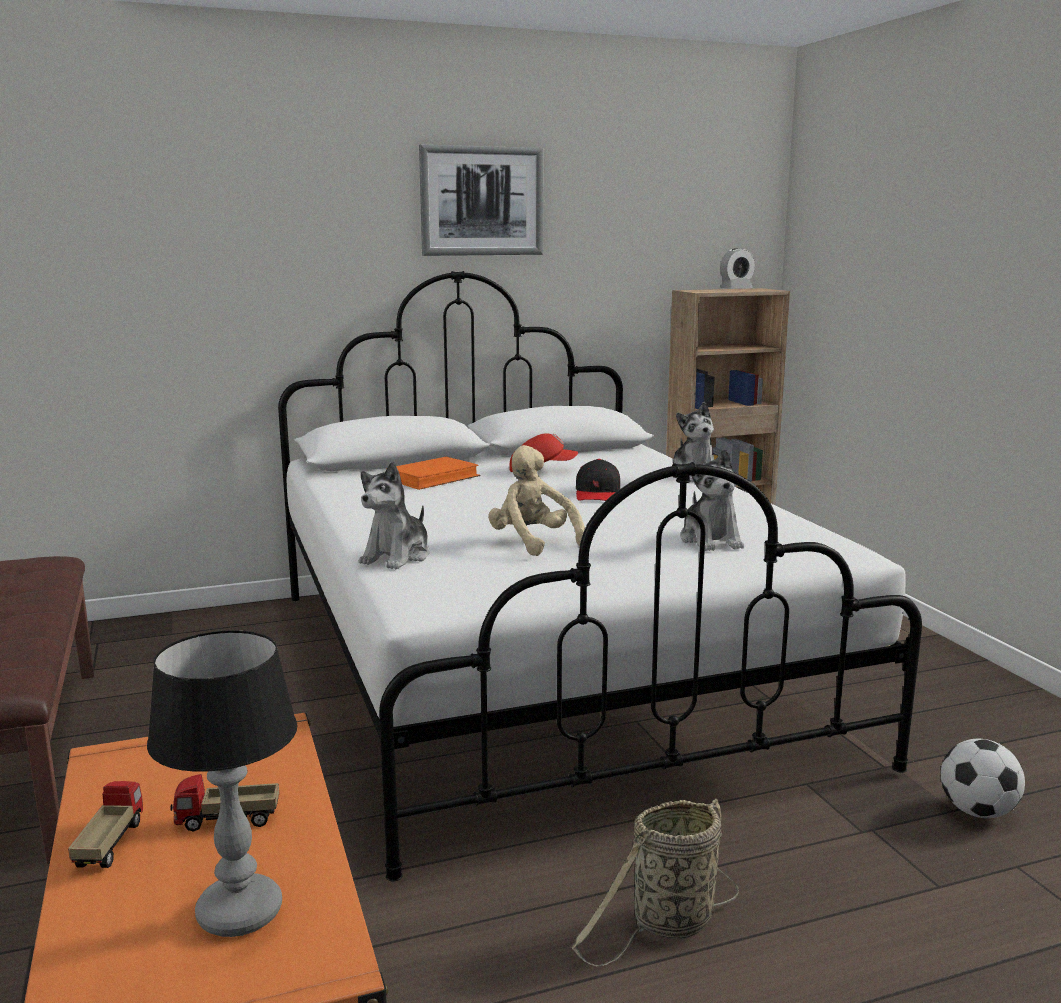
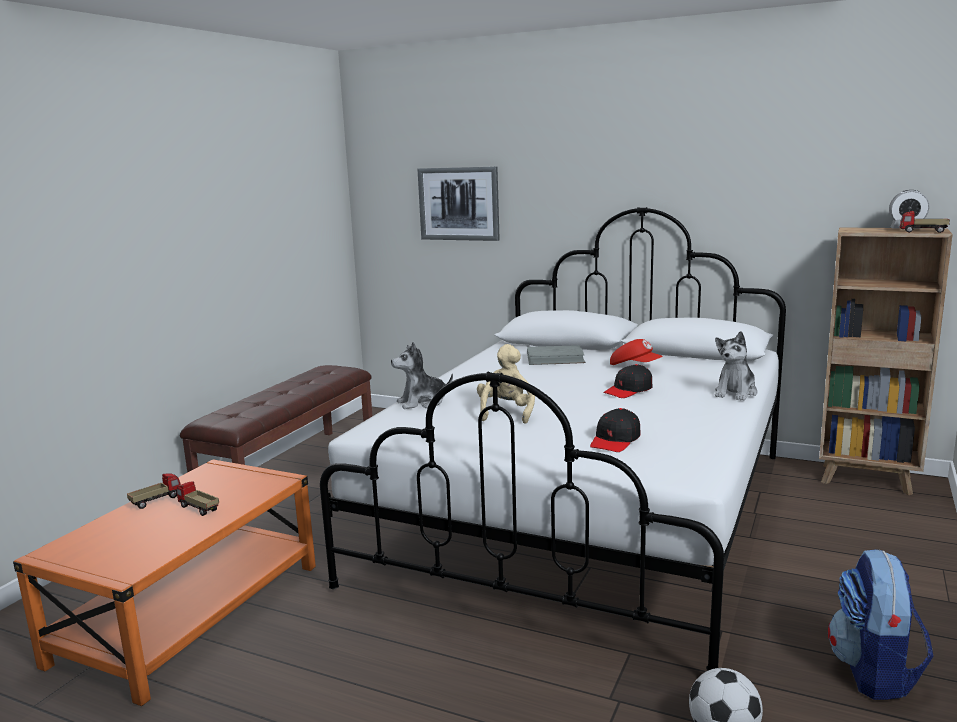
camera: 45 degrees right, 0 degrees up
(241, 912) = (140, 543): table lamp -> none
(433, 478) = (555, 359): orange book -> grey book
(482, 201) = (667, 153): picture -> picture (459, 204)
(668, 925) = (409, 677): basket -> none
(711, 540) = (615, 440): plush toy -> black cap
(762, 290) = (923, 232): none -> toy truck
(970, 711) = (874, 673): none -> backpack

